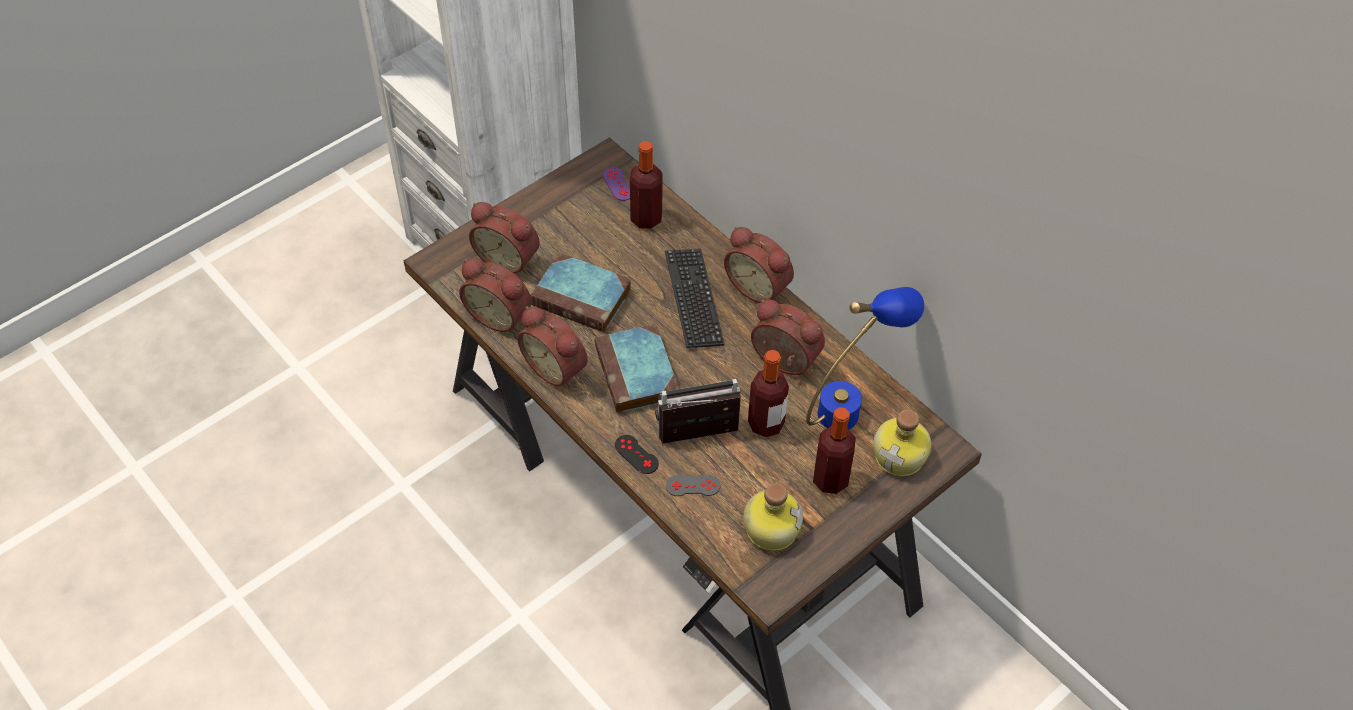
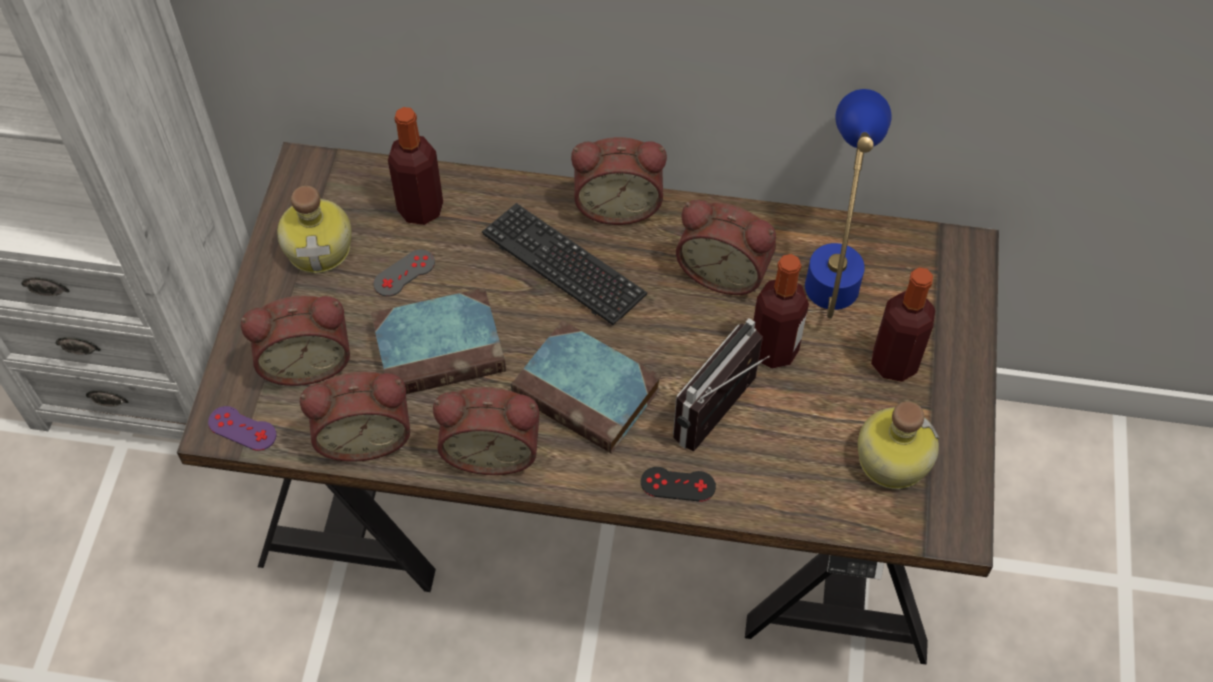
camera: 40 degrees left, 5 degrees up
(618, 184) = (349, 190): purple game controller -> purple game controller (242, 428)
(693, 486) = (770, 474): grey game controller -> grey game controller (404, 273)
(783, 363) = (724, 271): alarm clock -> alarm clock turned 150 degrees counterclockwise
(901, 456) = (933, 287): bottle -> bottle (320, 247)

